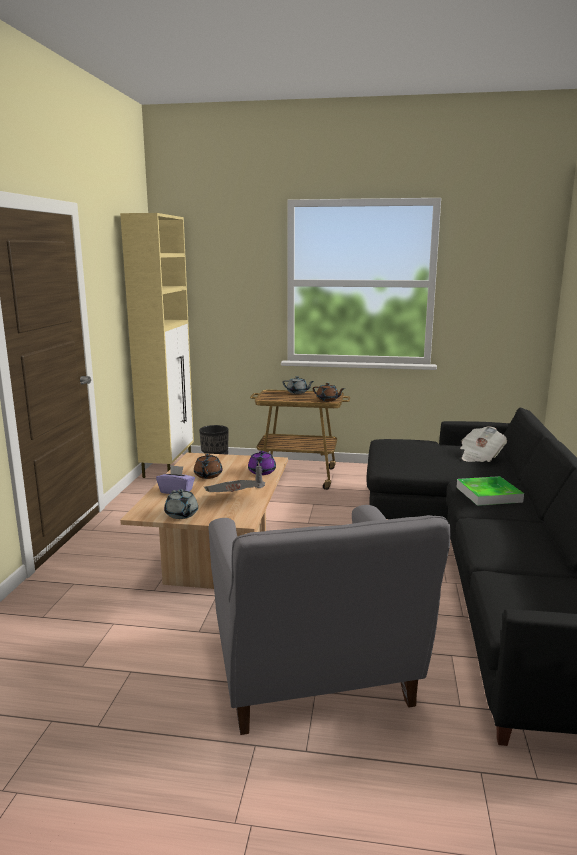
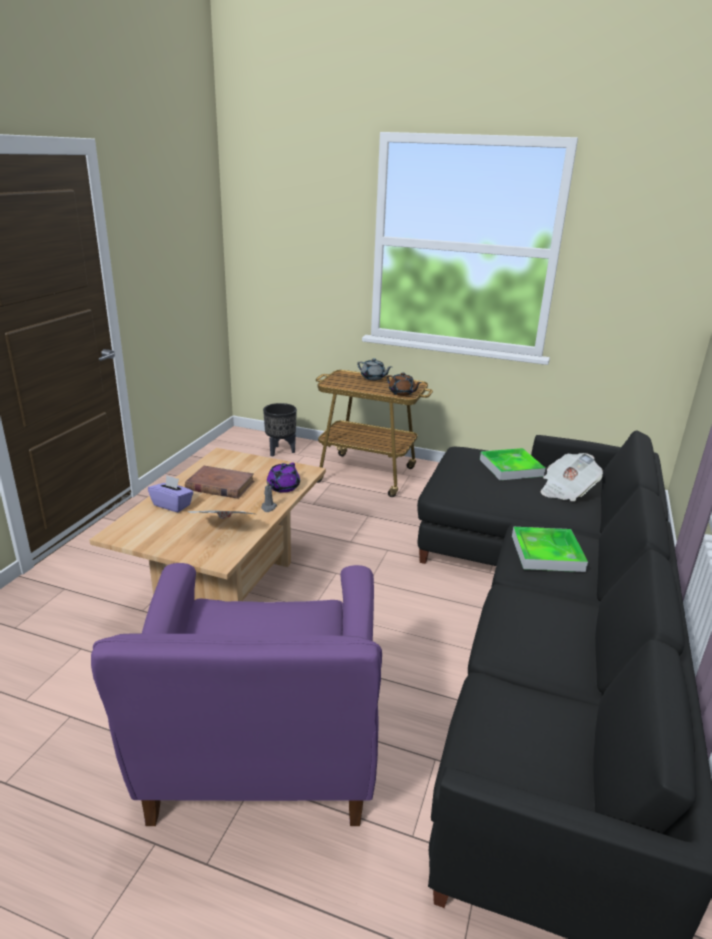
camera: 10 degrees right, 10 degrees up
(168, 466) = (231, 444): beige cabinet -> none
(181, 515) = (158, 541): grey teapot -> none
(208, 475) = (220, 485): brown teapot -> brown book
(314, 677) = (261, 761): grey armchair -> purple armchair
(430, 447) = (511, 467): none -> tray

